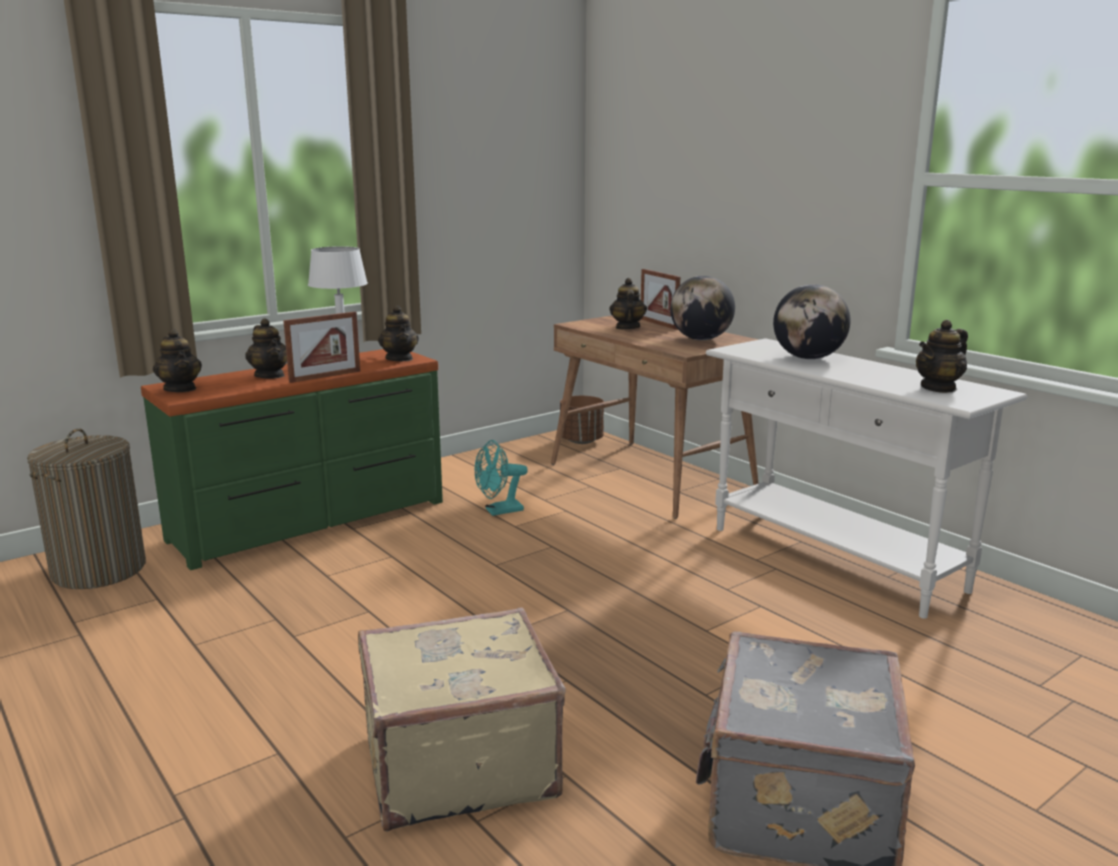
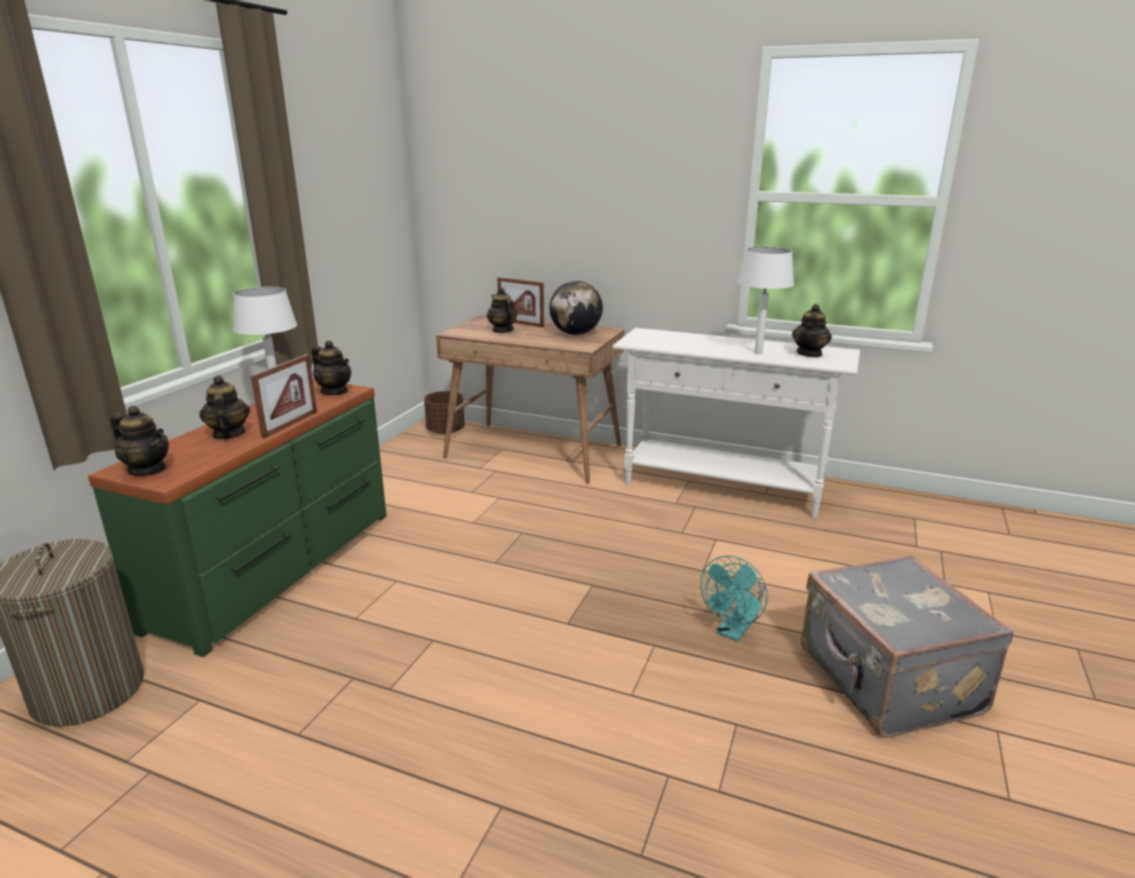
camera: 30 degrees left, 5 degrees up
(270, 376) = (228, 434): teapot -> teapot turned 135 degrees counterclockwise
(457, 764) = (654, 749): beige suitcase -> none
(499, 511) = (445, 512): turquoise fan -> turquoise fan (732, 632)
(808, 358) = (693, 341): globe -> none
(868, 378) = (757, 353): none -> white table lamp

